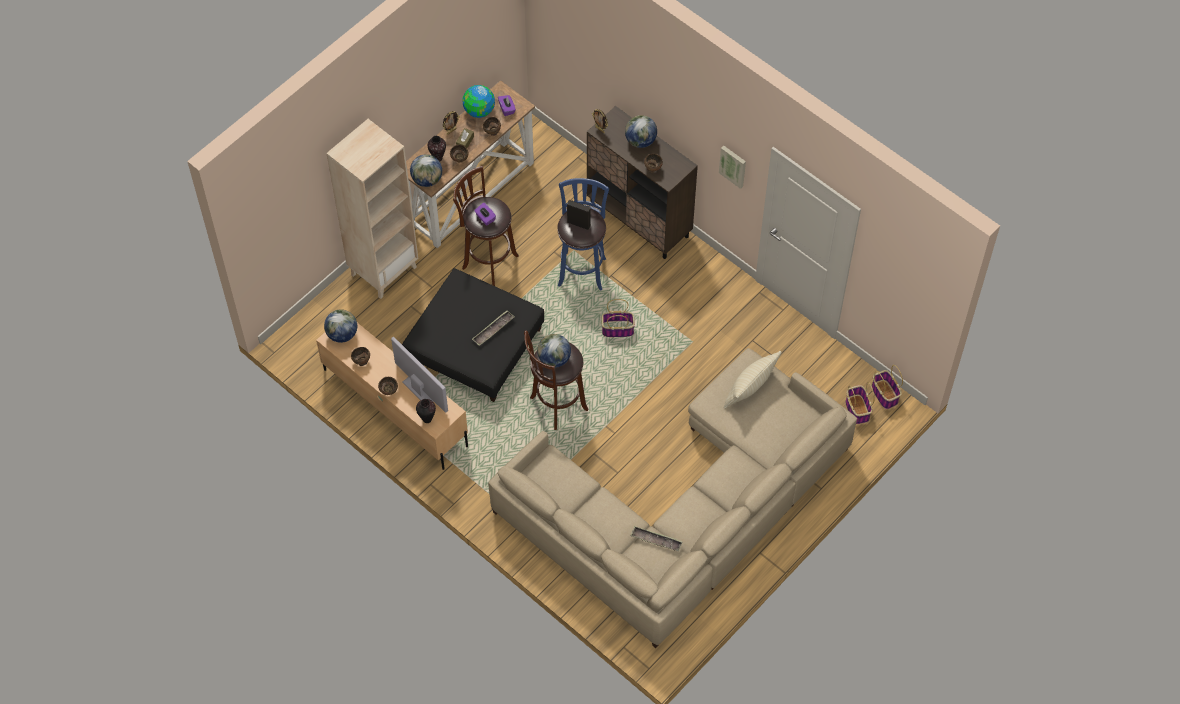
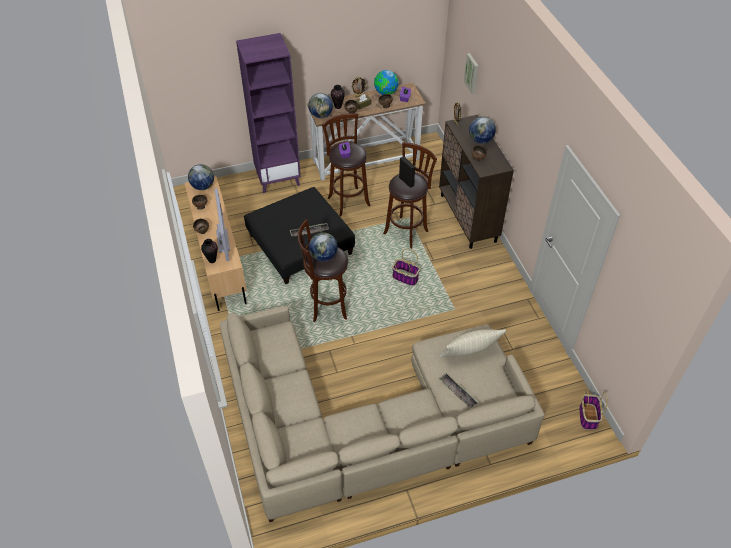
camera: 30 degrees right, 10 degrees down
(384, 270) = (278, 178): beige bookcase -> purple bookcase
(582, 269) = (407, 231): blue stool -> brown stool
(656, 540) = (315, 429): tray -> tray (458, 392)
(733, 166) = (536, 169): picture -> picture (472, 73)
(857, 409) = (557, 417): basket -> none

